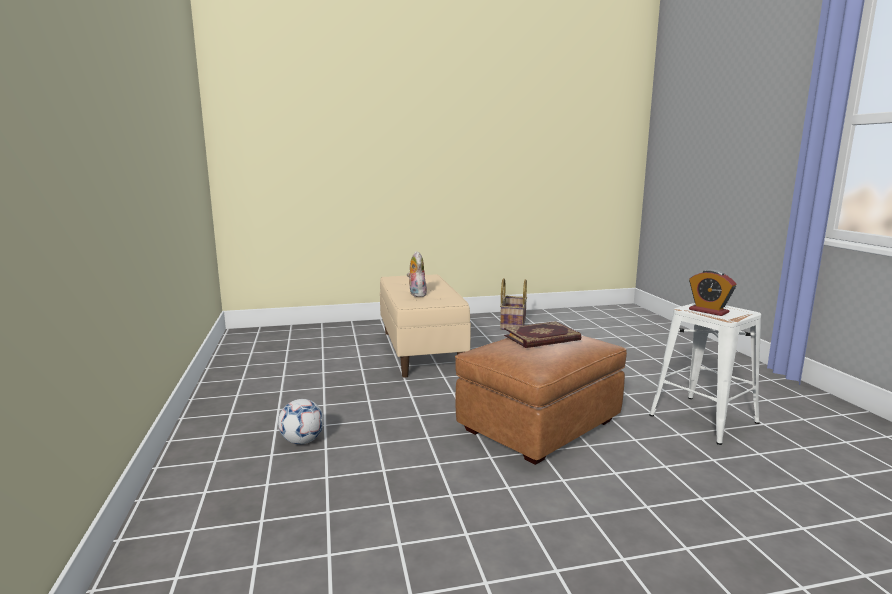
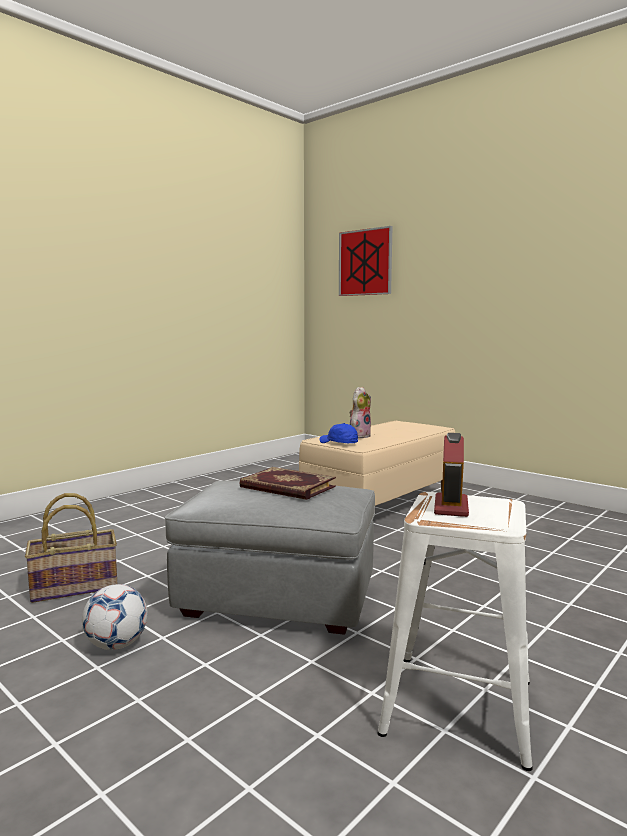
camera: 55 degrees right, 5 degrees down
(295, 126) = (365, 262): none -> picture
(302, 441) = (141, 525): football -> football (116, 645)
(431, 303) = (338, 443): none -> blue cap
(512, 324) = (550, 519): basket -> basket (75, 586)
(539, 425) = (278, 597): brown ottoman -> grey ottoman

